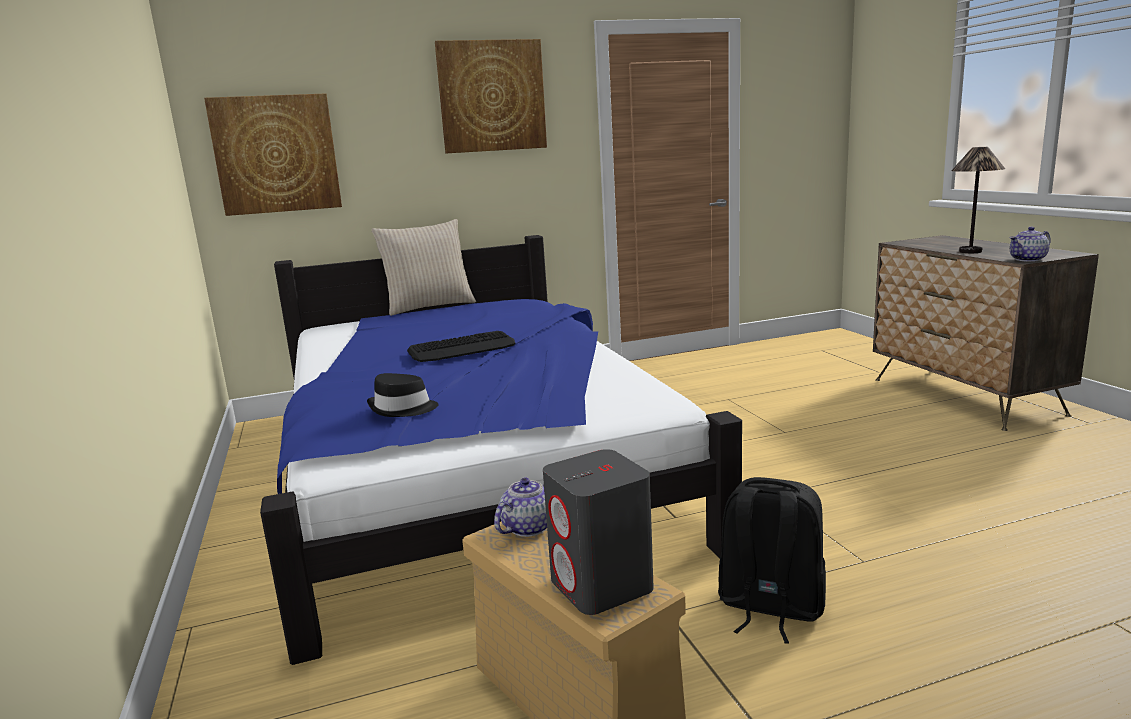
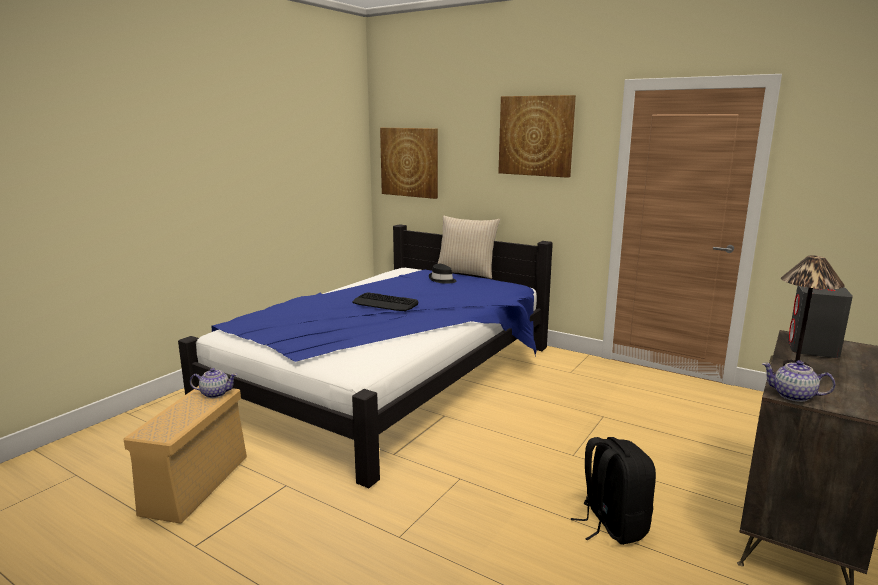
camera: 50 degrees right, 0 degrees up
(403, 409) = (280, 321): black hat -> black hat (442, 280)
(602, 586) = (166, 425): grey speaker -> grey speaker (812, 349)
(769, 607) = (315, 515): black backpack -> black backpack (612, 525)

